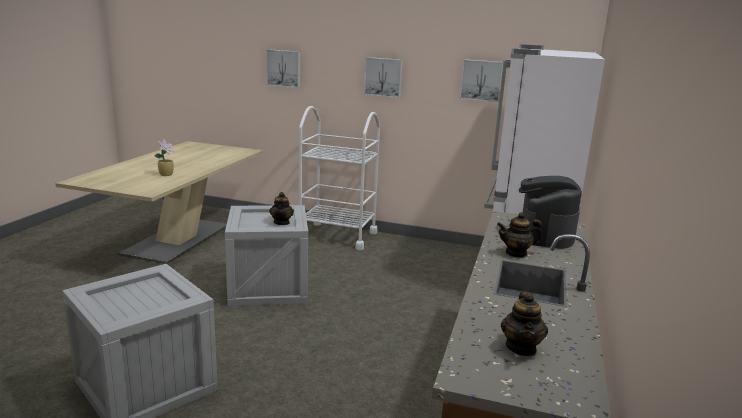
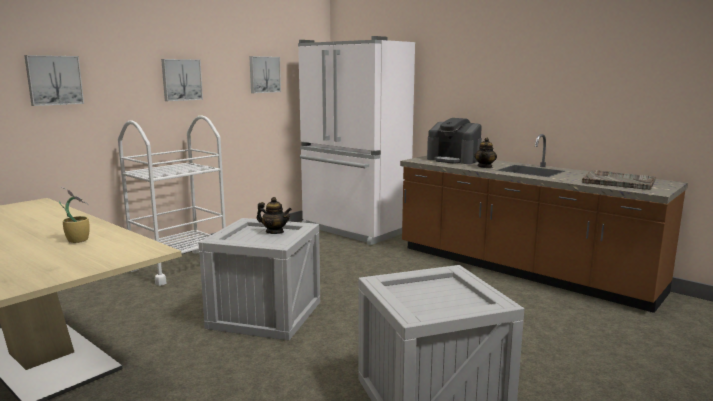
camera: 65 degrees left, 5 degrees down
(521, 347) = (618, 181): teapot -> grey tray

